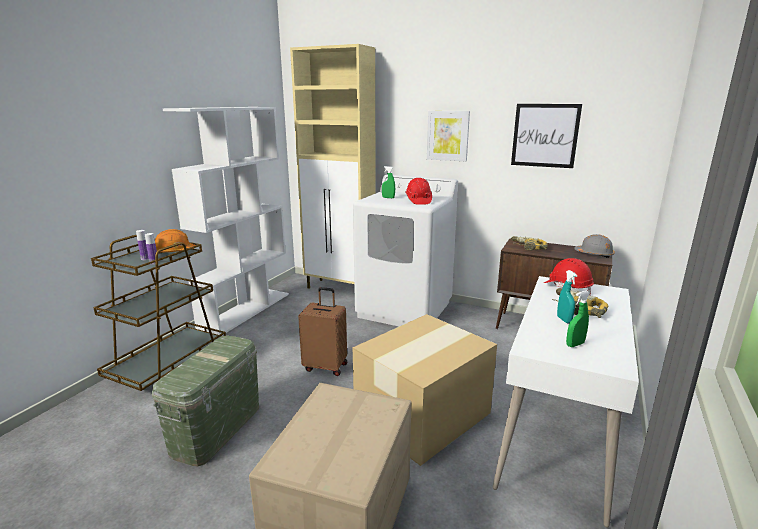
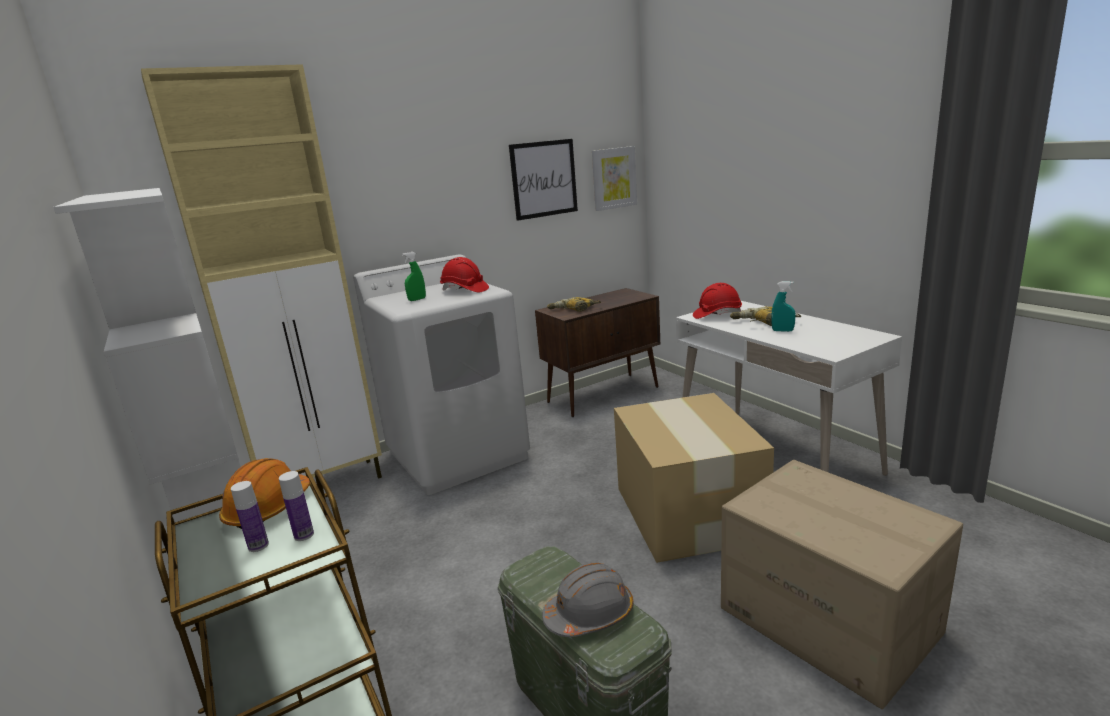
camera: 55 degrees left, 0 degrees up
(326, 366) = (524, 556): brown suitcase -> none
(448, 135) = (433, 198): picture -> picture (613, 178)
(575, 344) = (832, 338): green spray bottle -> none
(594, 254) = (627, 294): grey hard hat -> grey hard hat (590, 614)

